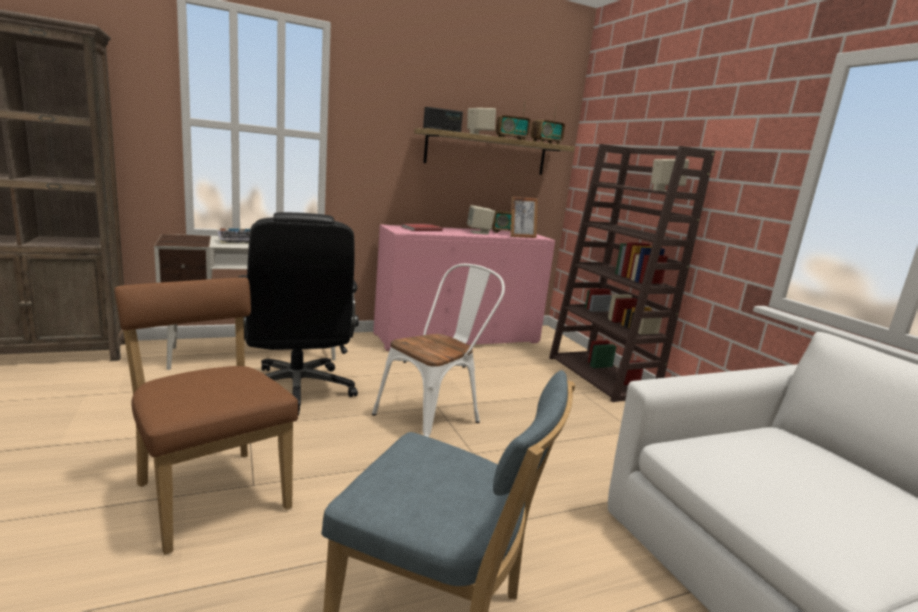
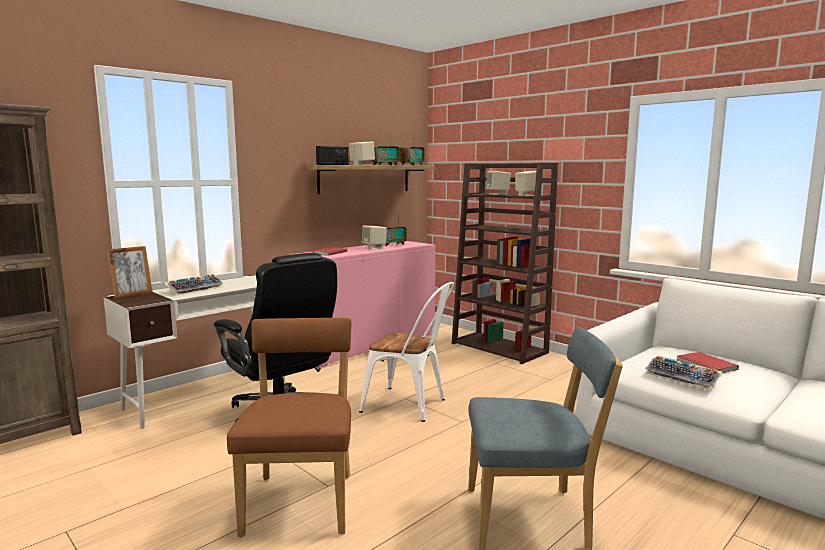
camera: 20 degrees left, 5 degrees down
(210, 492) = (301, 500): brown chair -> brown chair turned 60 degrees clockwise
(434, 417) = (410, 406): white chair -> white chair turned 90 degrees clockwise
(521, 236) = (409, 246): picture frame -> picture frame (132, 294)
(633, 186) = (497, 194): none -> beige speaker
(766, 491) = (683, 378): none -> keyboard
(824, 480) = (705, 365): none -> red book

